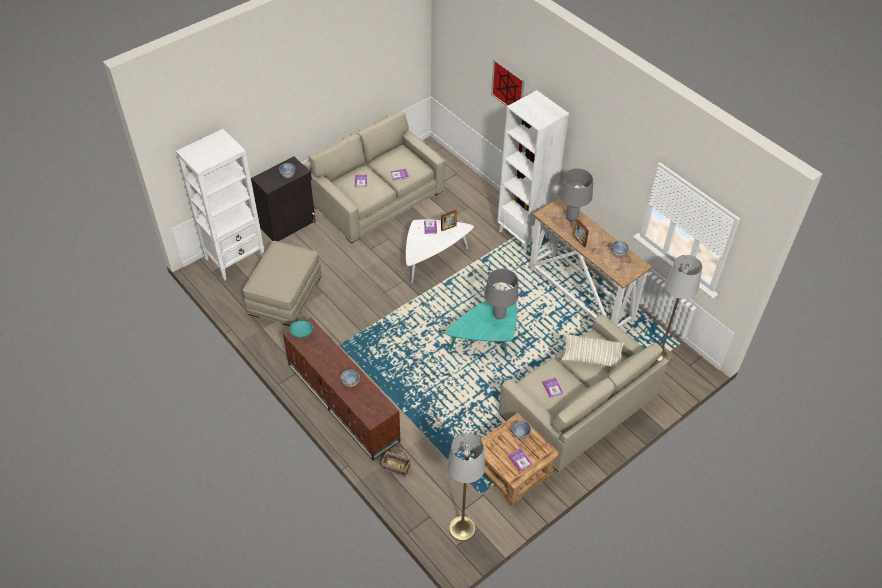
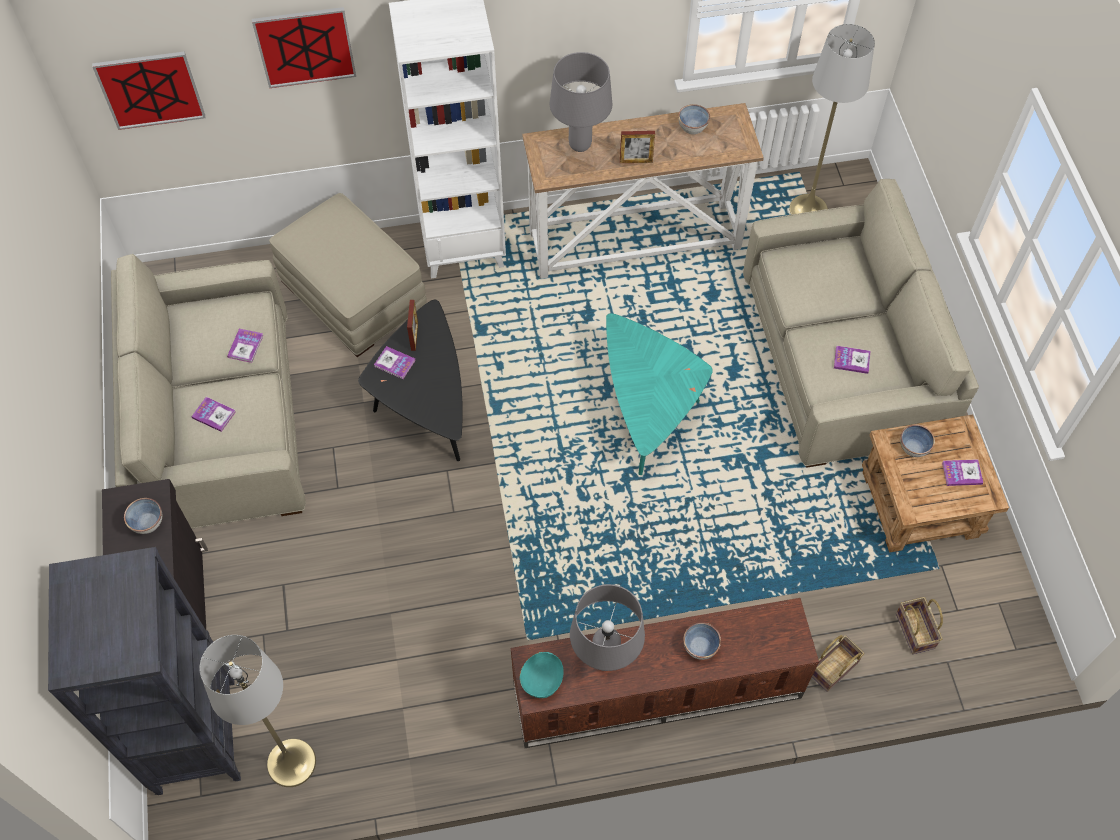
camera: 60 degrees left, 10 degrees up
(235, 258) = (197, 735): white bookcase -> black bookcase
(285, 295) = (352, 682): beige ottoman -> beige ottoman (352, 294)
(432, 258) = (425, 402): white coffee table -> black coffee table
(438, 496) = (916, 631): none -> basket
(457, 62) = (150, 89): none -> picture
(462, 528) = (988, 625): grey floor lamp -> grey floor lamp (291, 763)
(499, 315) = (653, 361): grey table lamp -> grey table lamp (605, 660)
(592, 356) = (819, 279): pillow -> none

